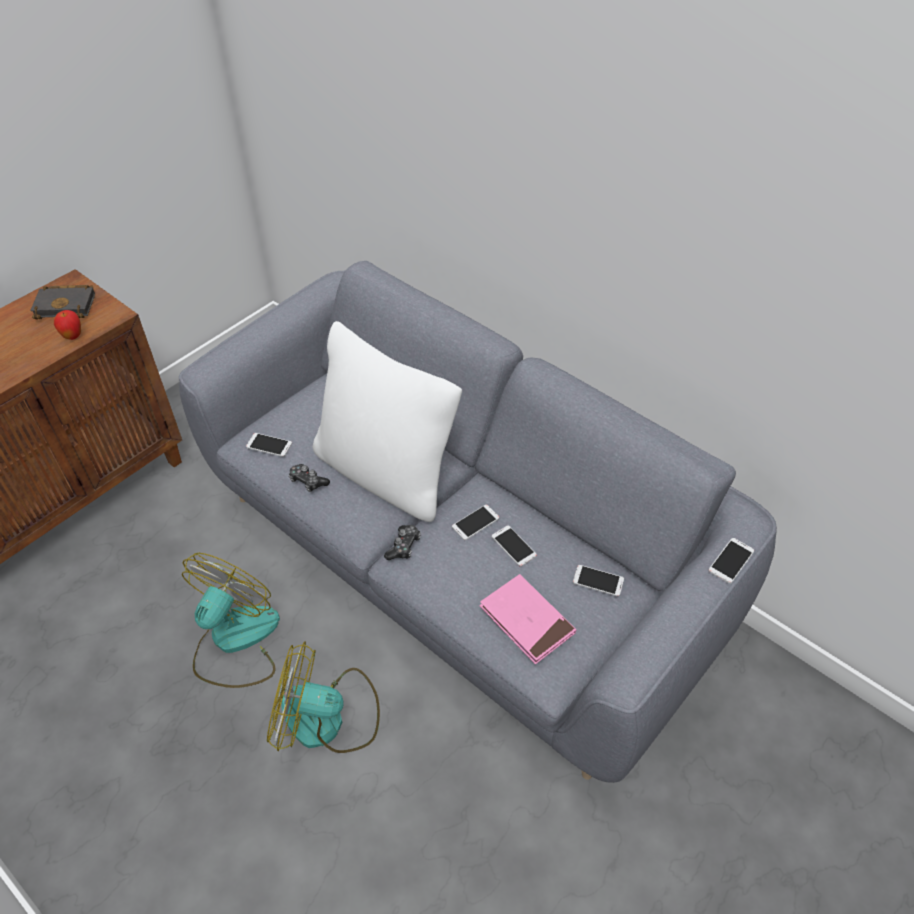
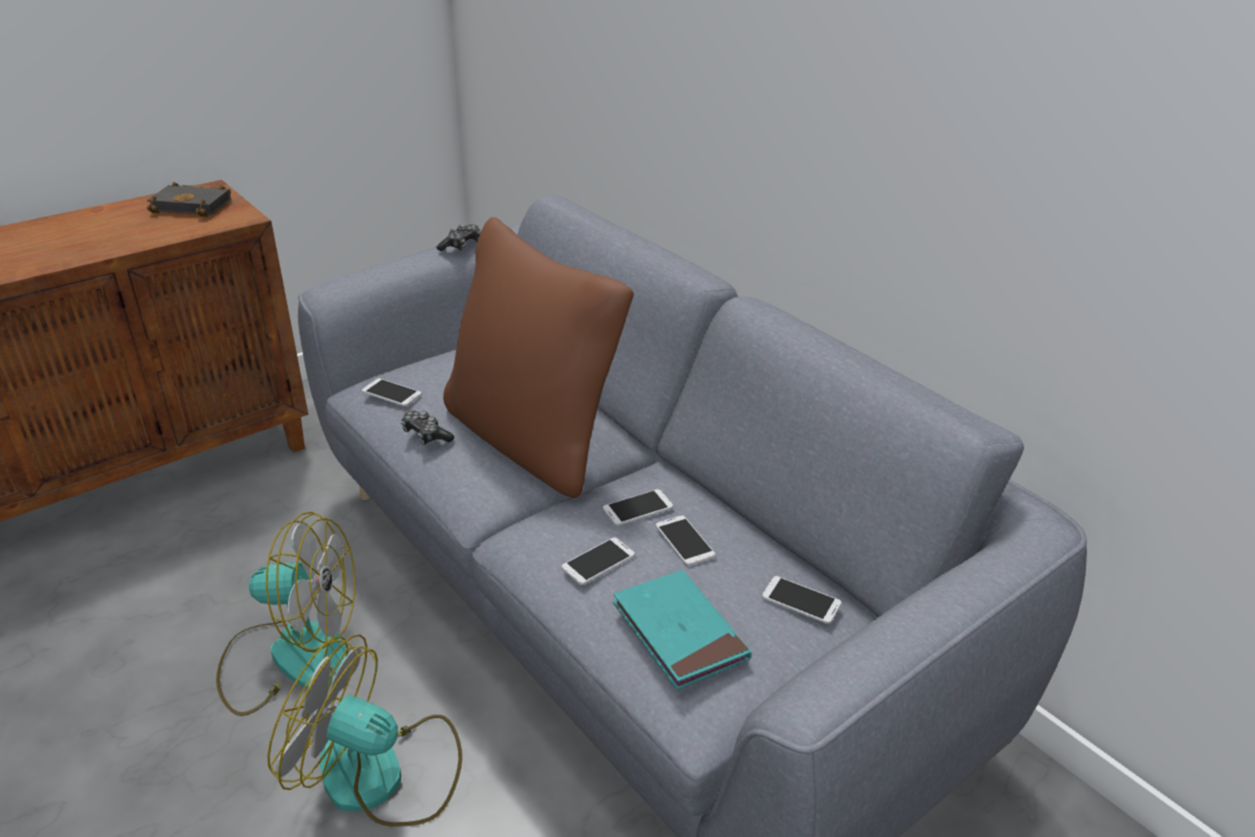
camera: 10 degrees right, 15 degrees down
(73, 336) = (185, 230): apple -> none
(235, 641) = (291, 656): fan -> fan turned 60 degrees clockwise
(386, 473) = (533, 440): white pillow -> brown pillow
(404, 546) = (528, 521): game controller -> game controller (461, 245)
(527, 620) = (679, 632): pink book -> turquoise book
(731, 561) = (1006, 569): phone -> phone (598, 561)

